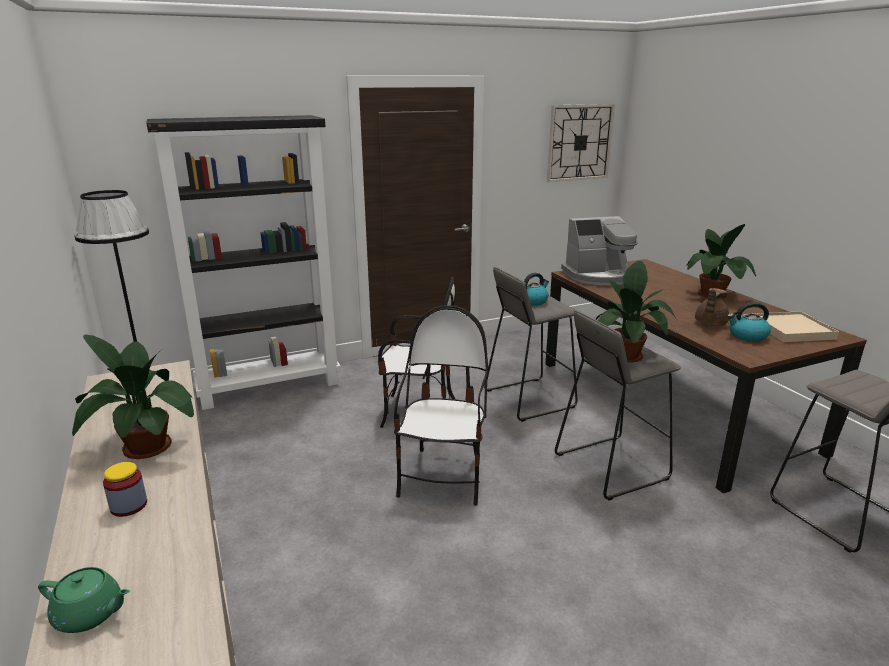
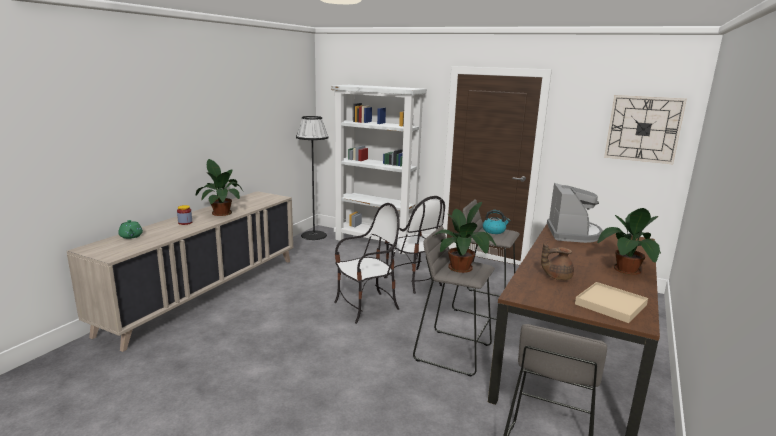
camera: 50 degrees right, 5 degrees down
(270, 386) = (376, 242): black bookcase -> white bookcase
(599, 276) = (573, 233): coffee machine -> coffee machine turned 120 degrees counterclockwise
(747, 336) = (559, 291): kettle -> none

